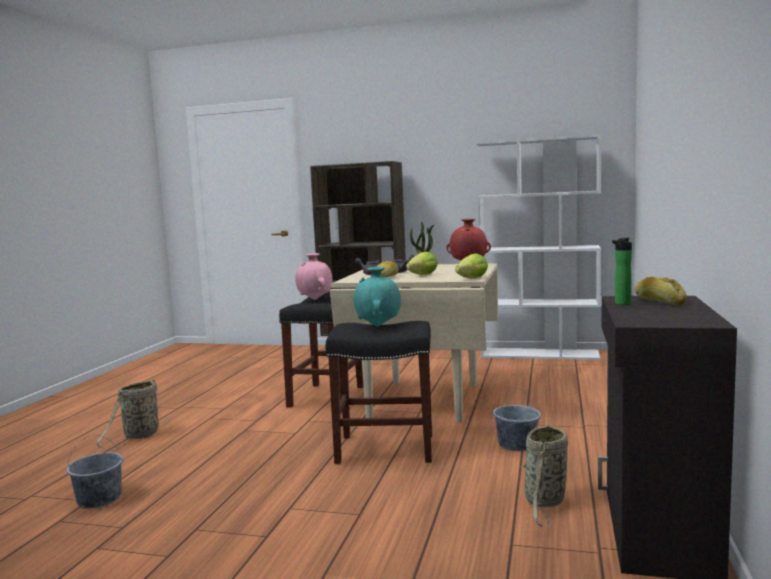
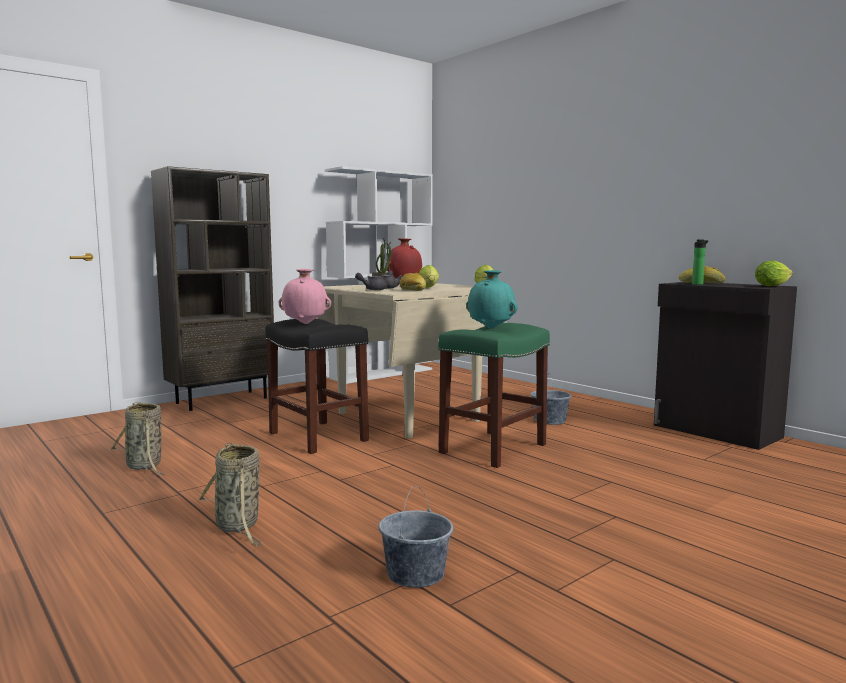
camera: 55 degrees left, 0 degrees up
(384, 449) = (493, 449): black stool -> green stool
(544, 502) = (652, 439): basket -> basket (145, 466)
(696, 322) = (774, 286): none -> lettuce

